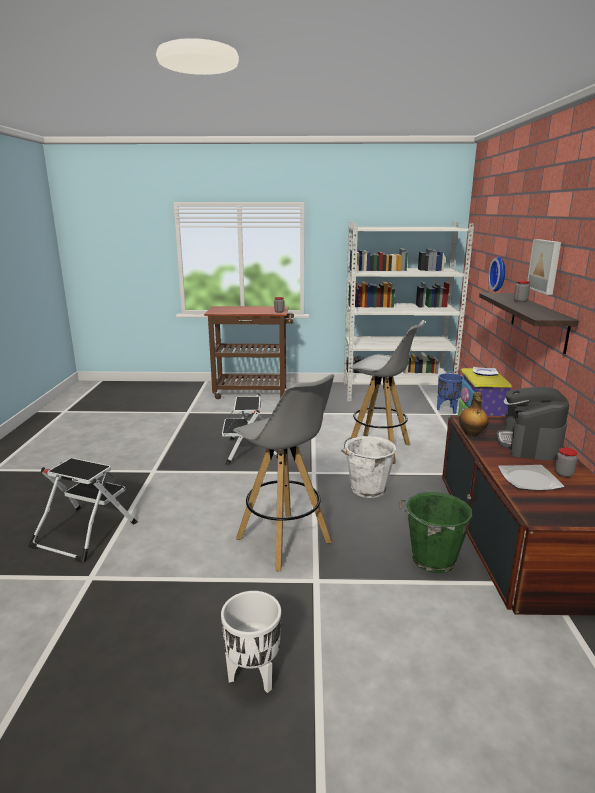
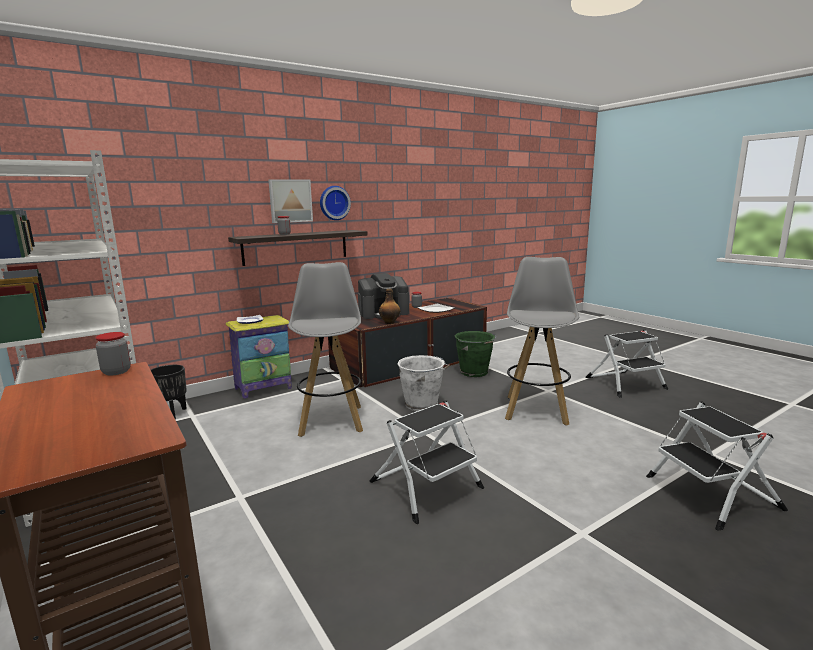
camera: 125 degrees left, 5 degrees down
(253, 676) = (625, 384): white planter -> step ladder
(448, 410) = (173, 413): blue planter -> black planter
(500, 274) = (181, 224): wall clock -> wall clock (334, 203)

